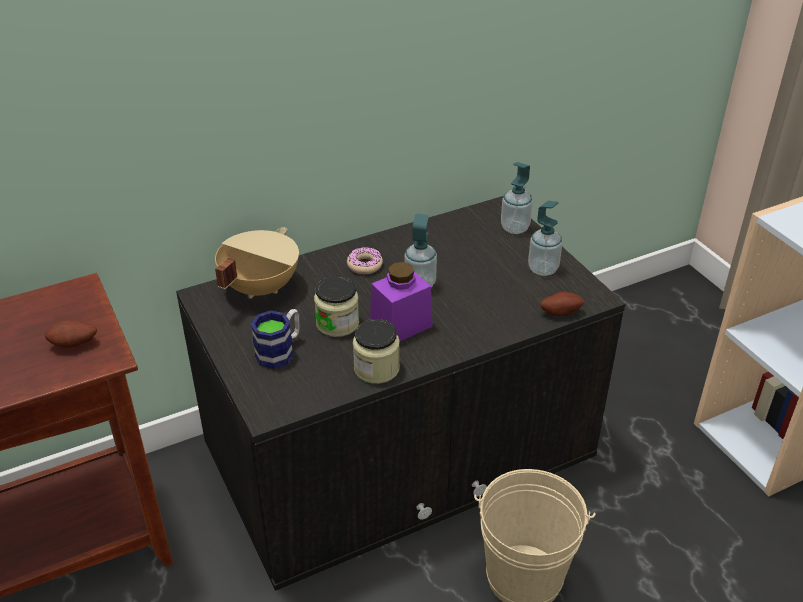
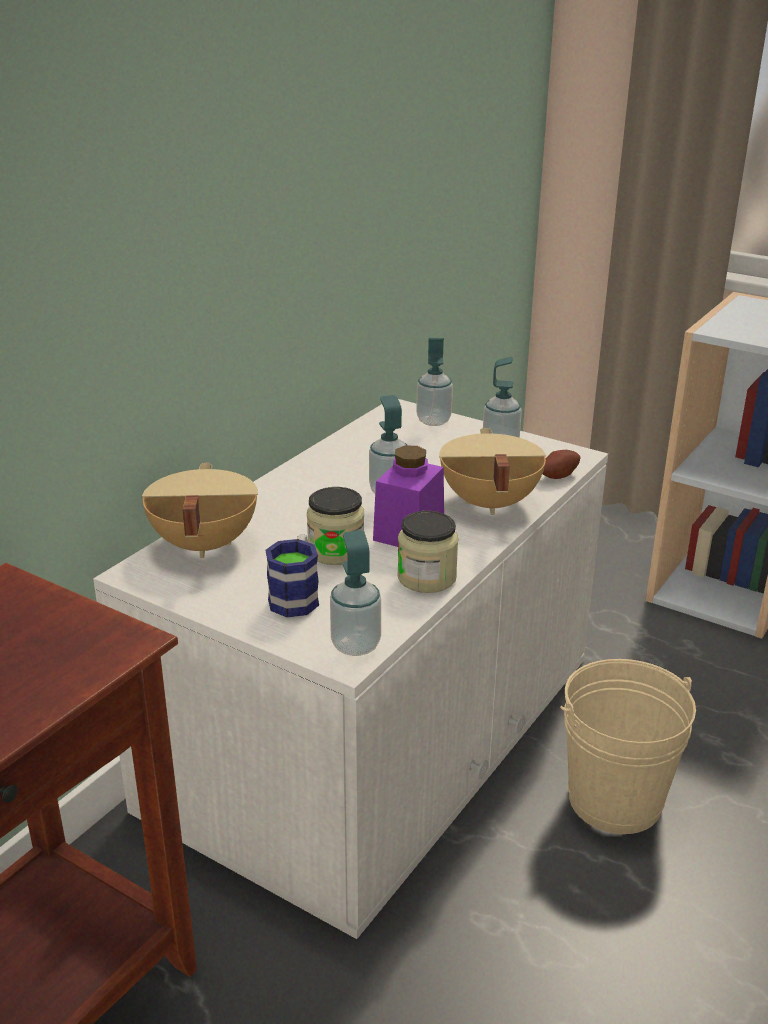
camera: 30 degrees left, 10 degrees down
(73, 345) = (61, 642): potato -> none
(281, 405) = (355, 645): none -> soap dispenser
(364, 265) = (308, 491): donut -> none
(400, 448) = (378, 728): black cabinet -> white cabinet
(481, 319) = (487, 503): none -> beige cooking pot

